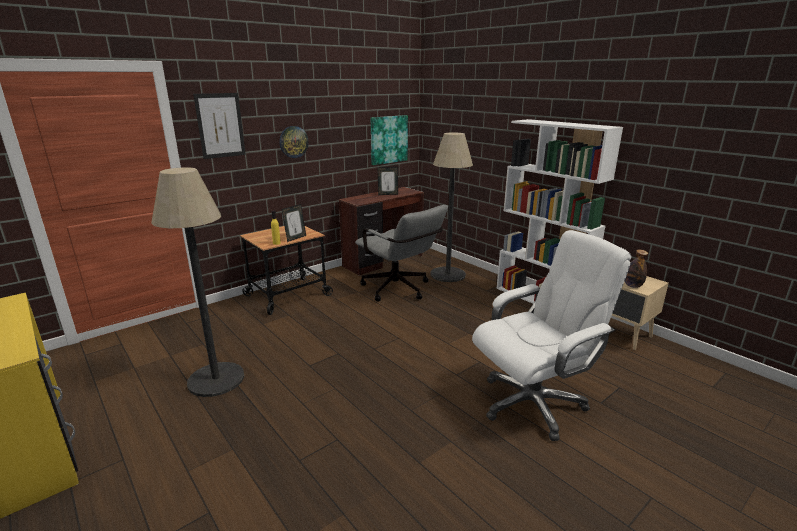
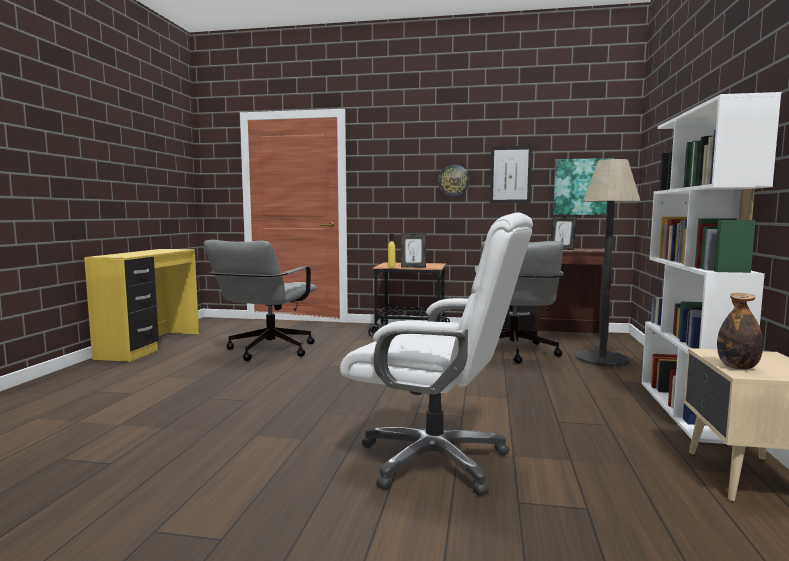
camera: 50 degrees right, 15 degrees down
(216, 379) = (266, 352): floor lamp -> grey office chair
(220, 125) = (383, 161): picture -> picture (510, 174)

